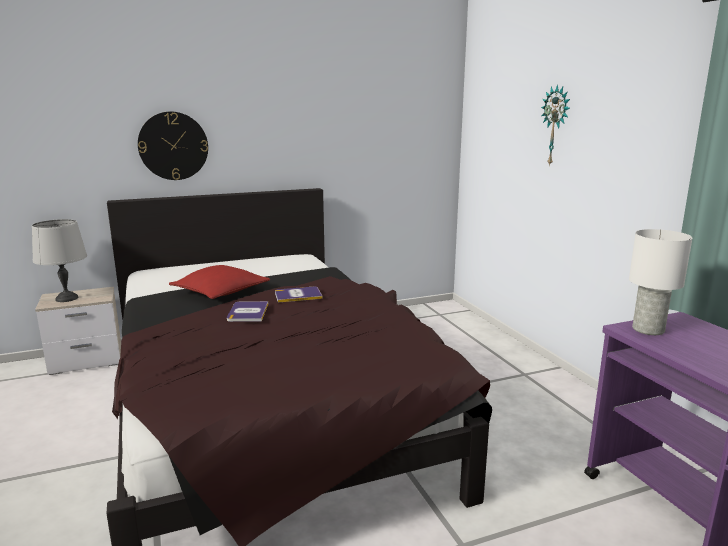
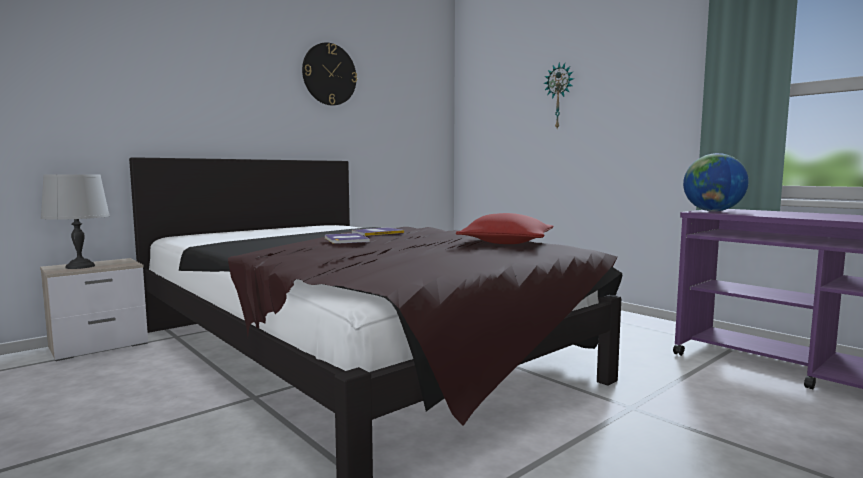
camera: 20 degrees left, 10 degrees down
(173, 146) = (204, 105): wall clock -> wall clock (329, 74)
(221, 292) = (287, 239): red pillow -> red pillow (506, 243)
(647, 329) = (713, 211): white table lamp -> globe

